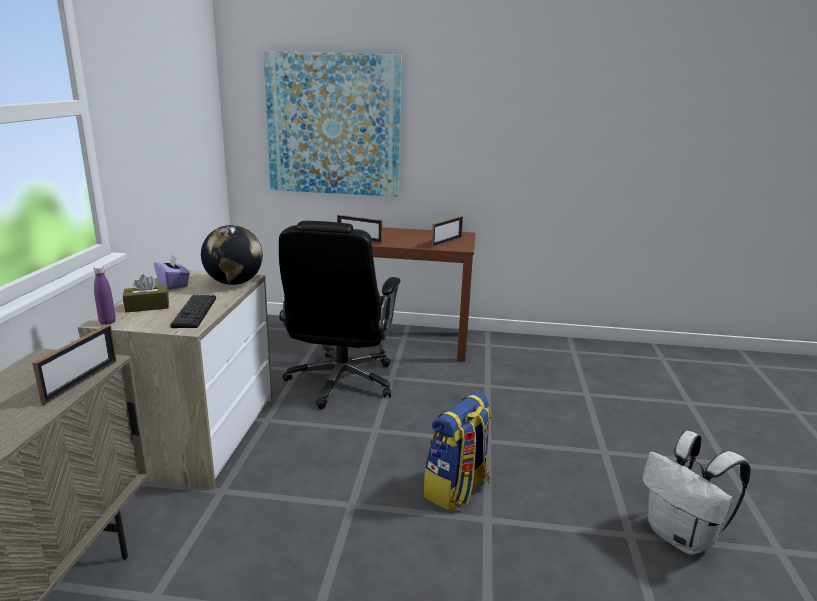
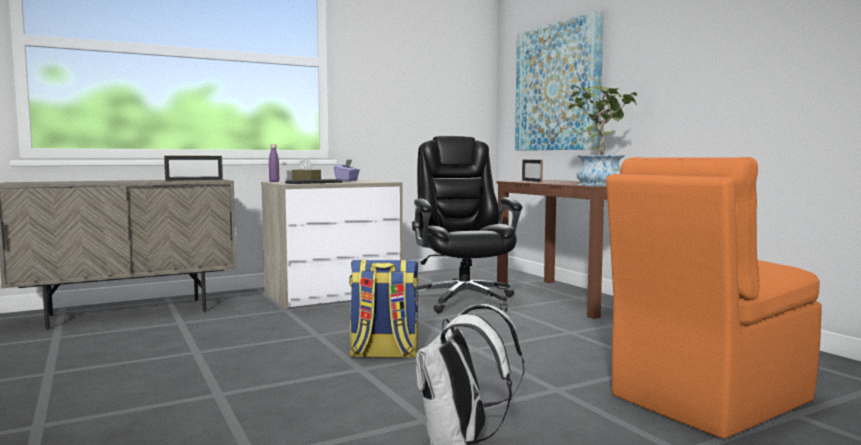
camera: 55 degrees right, 15 degrees down
(234, 283) = (374, 181): globe -> none
(341, 382) = (463, 300): black office chair -> black office chair turned 105 degrees clockwise
(447, 242) = (599, 184): picture frame -> potted plant
(653, 413) = (707, 399): none -> orange chair

